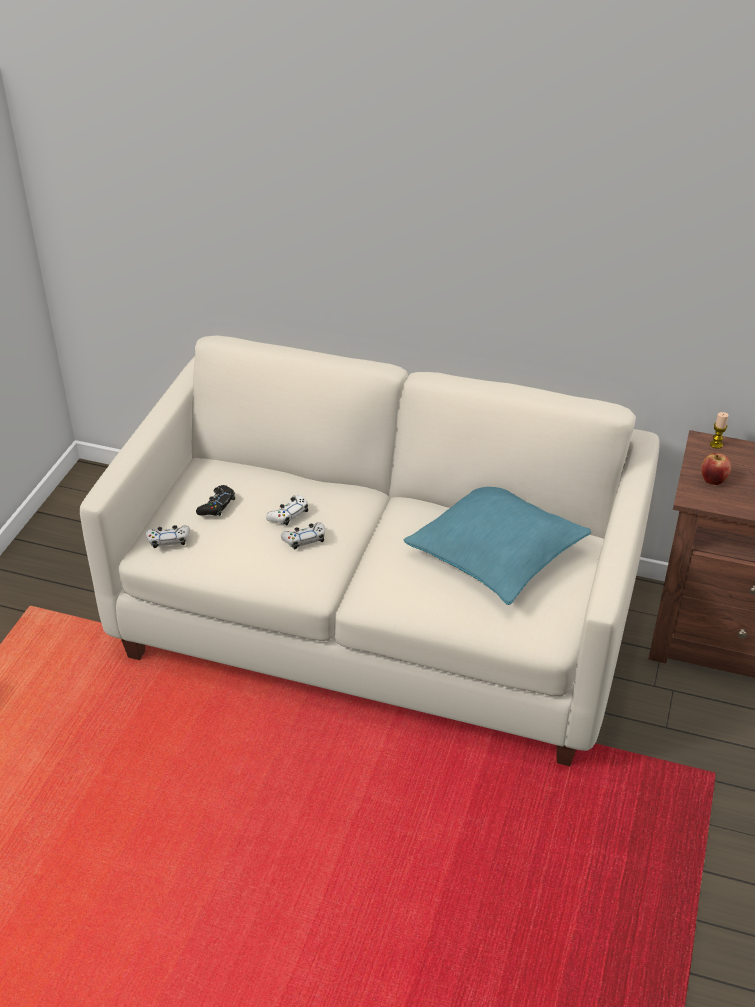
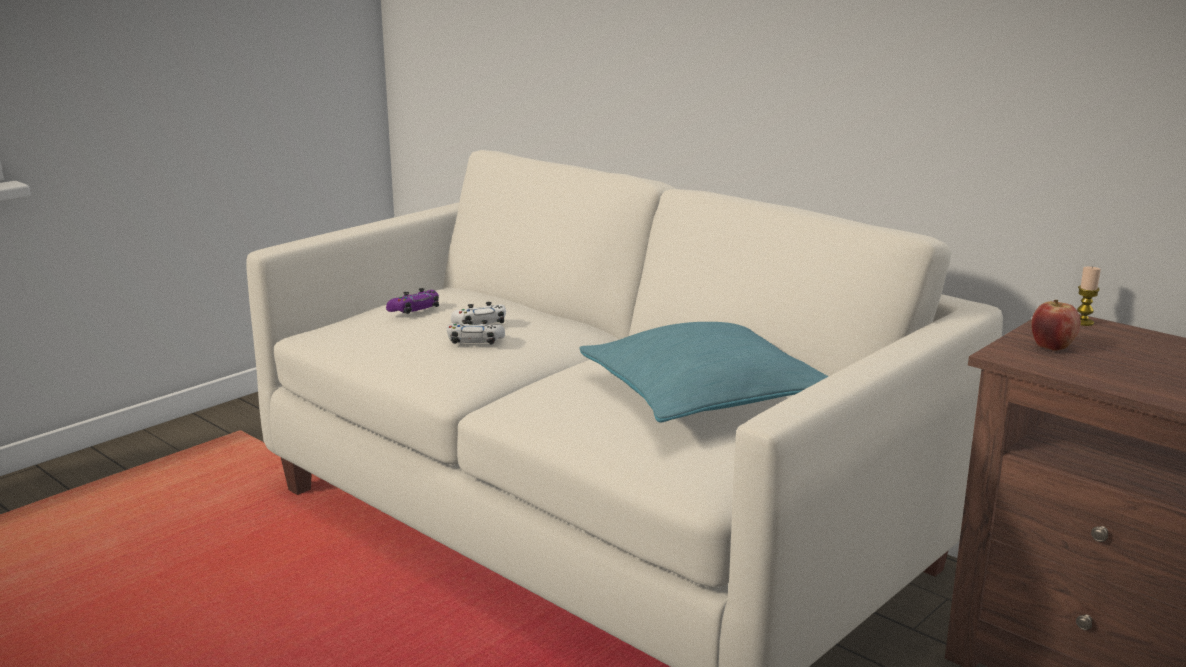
camera: 25 degrees right, 20 degrees down
(169, 540) = (338, 324): white game controller -> none
(216, 506) = (415, 309): black game controller -> purple game controller

